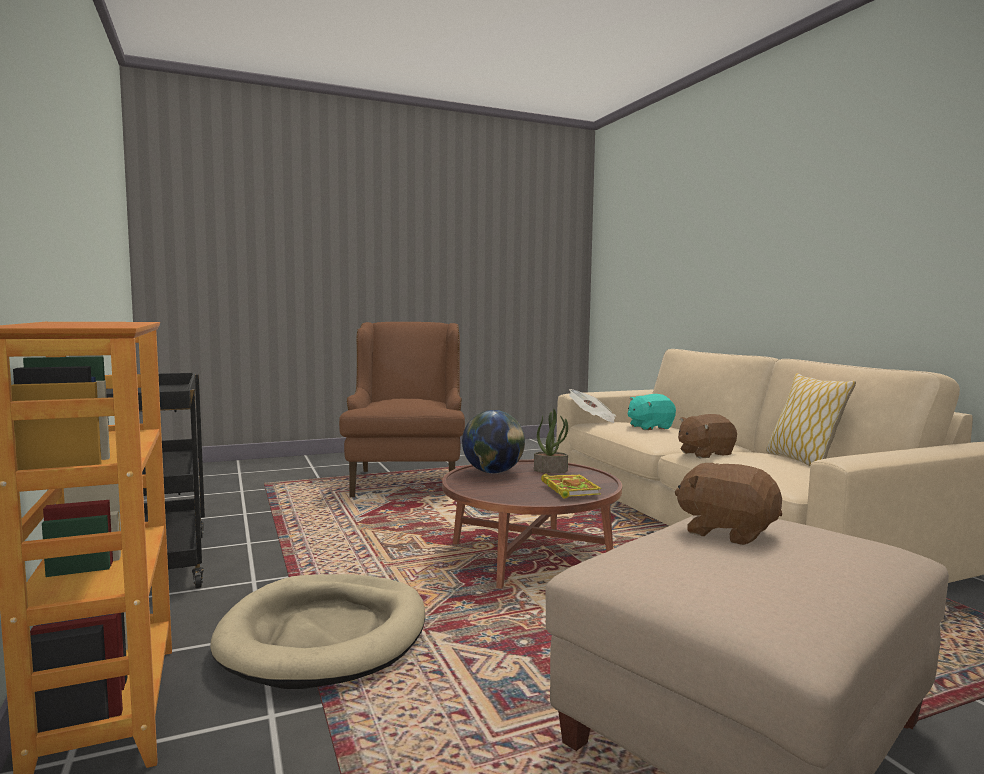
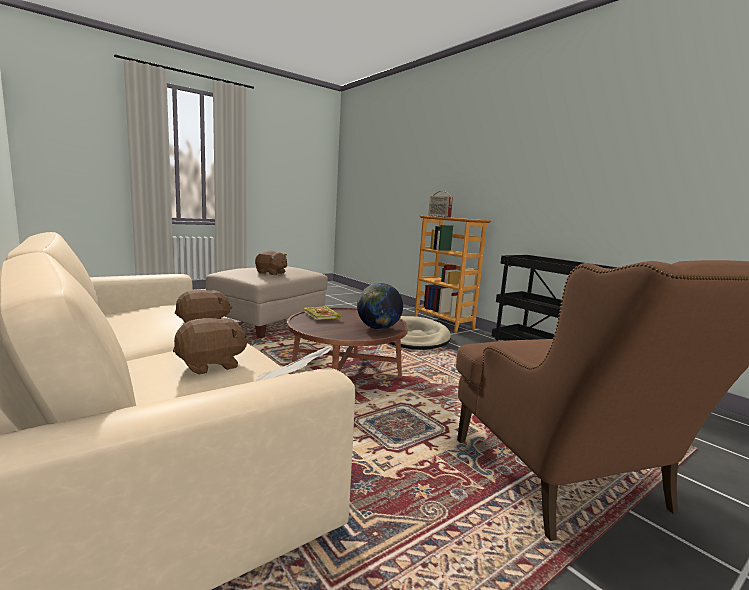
camera: 165 degrees right, 5 degrees up
(107, 325) = (438, 216): none -> radio
(551, 470) = (337, 332): potted plant -> none
(649, 427) = (211, 365): turquoise plush toy -> brown plush toy
(803, 461) = (113, 326): pillow -> none

